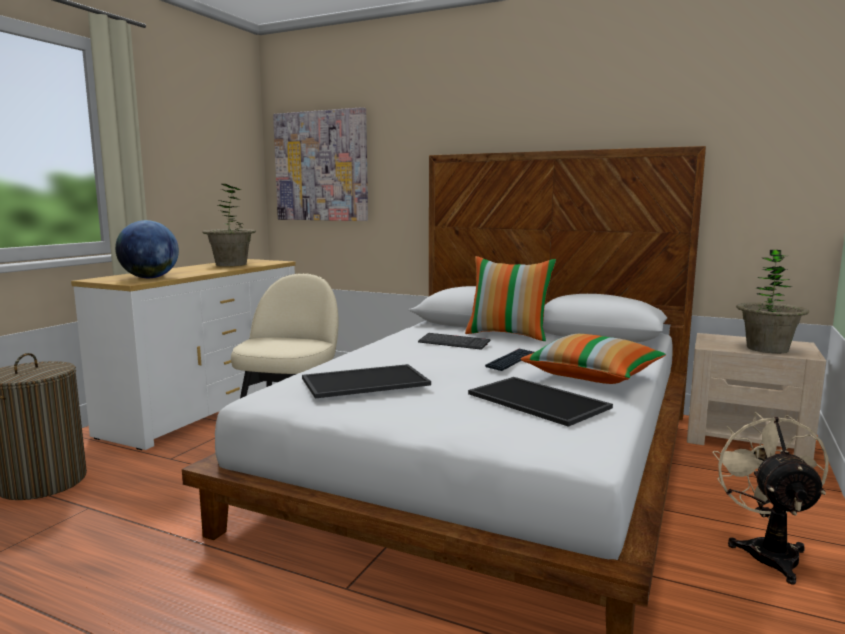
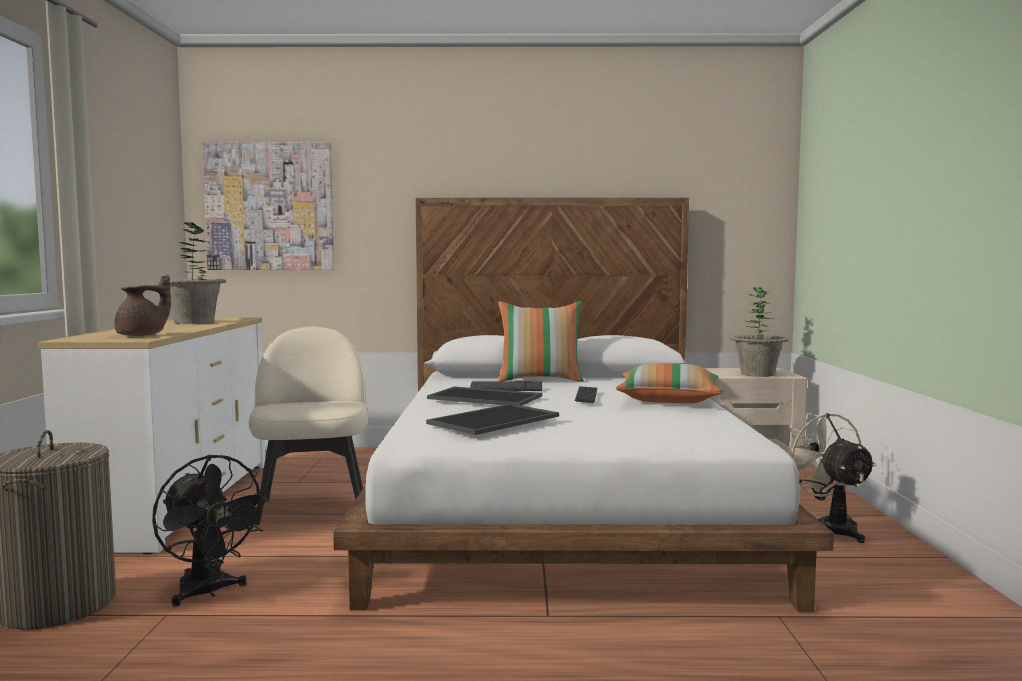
camera: 25 degrees left, 5 degrees down
(134, 494) = (208, 592): none -> black fan
(149, 278) = (143, 335): globe -> brown teapot
(540, 400) = (662, 418): tray -> tray (486, 397)

